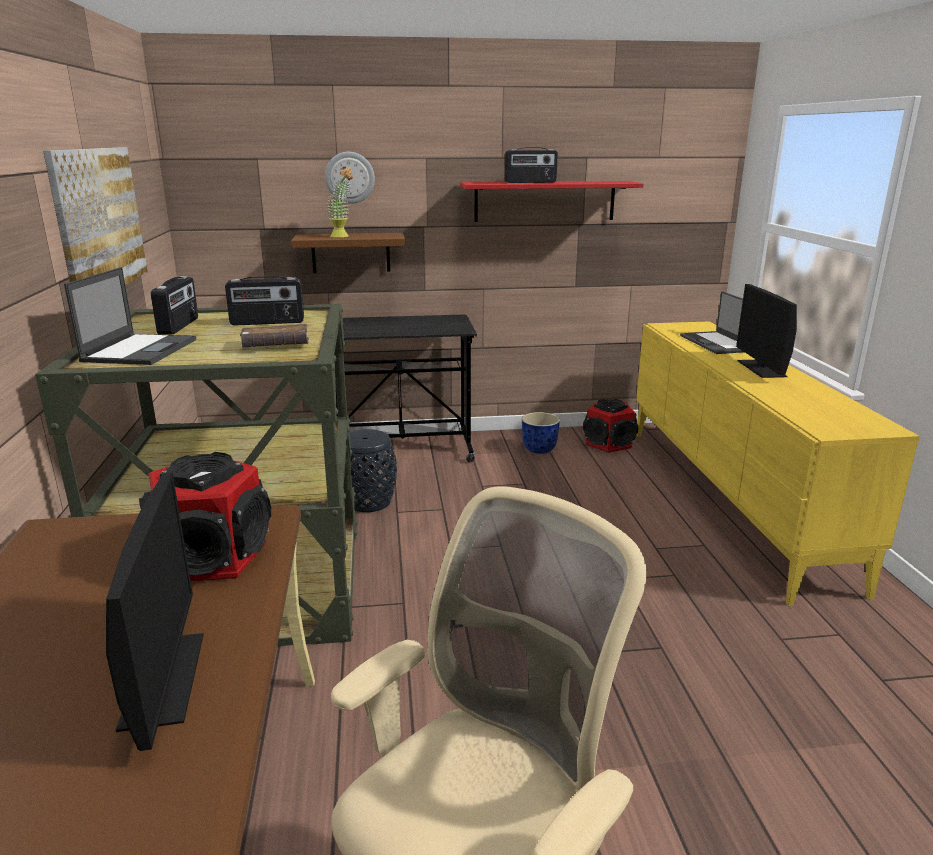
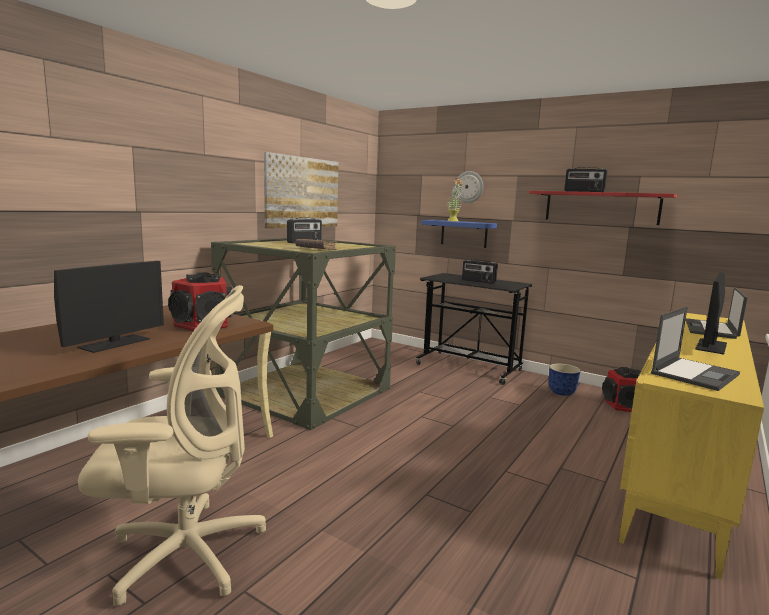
camera: 40 degrees right, 10 degrees down
(141, 350) = (266, 244): laptop -> laptop (695, 373)
(267, 322) = (341, 246): radio -> radio (478, 281)
(351, 253) = (464, 233): brown shelf -> blue shelf
(368, 502) = (411, 382): black stool -> none

